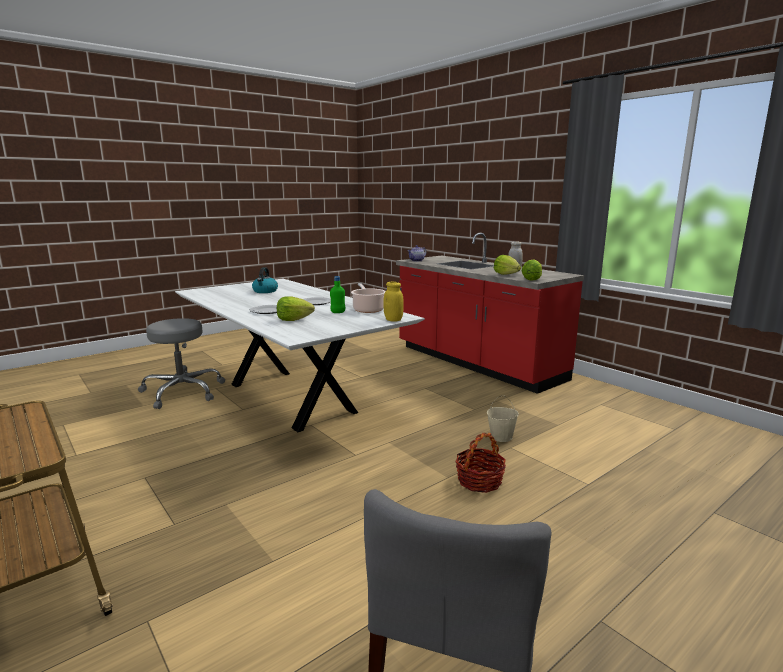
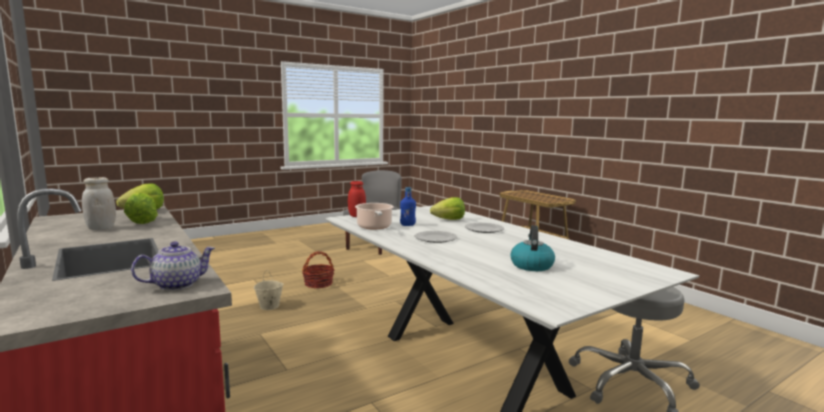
camera: 175 degrees left, 5 degrees down
(338, 312) = (407, 225): green bottle -> blue bottle
(393, 320) = (356, 216): yellow jar -> red jar

